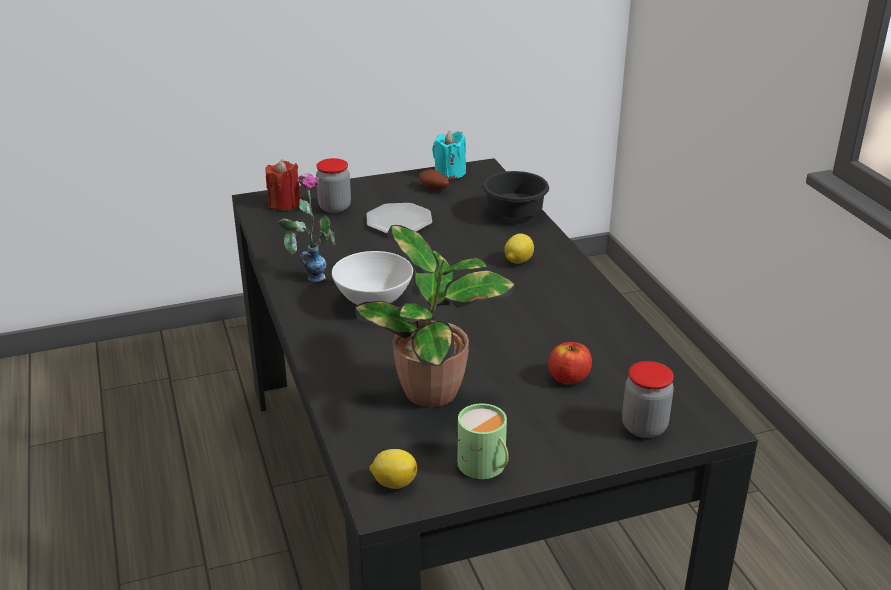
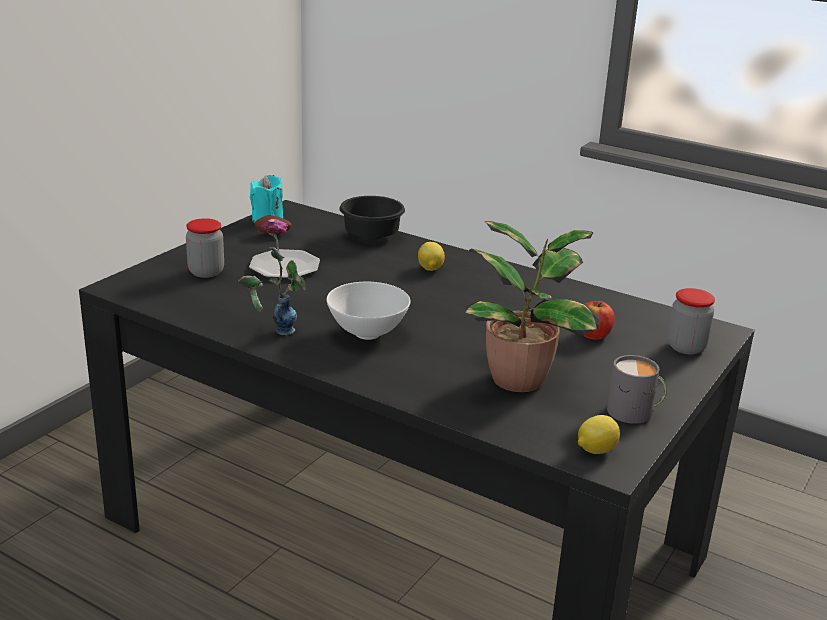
camera: 40 degrees left, 5 degrees down
(284, 203) = (150, 282): red candle -> none
(484, 466) = (634, 412): green mug -> grey mug

